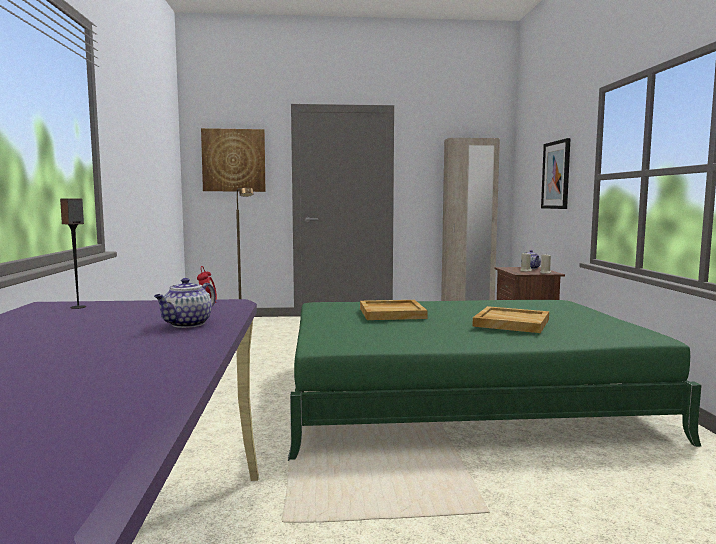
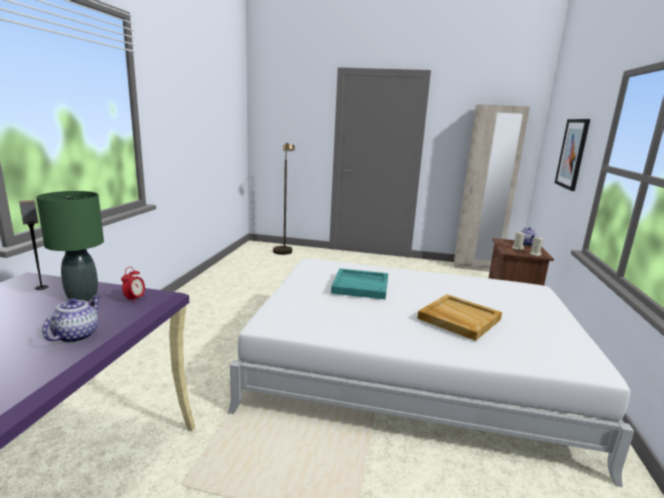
camera: 15 degrees right, 10 degrees up
(143, 308) = (82, 297): none -> green table lamp
(187, 324) = (77, 335): teapot -> teapot turned 150 degrees clockwise
(234, 160) = (288, 116): picture -> none
(392, 313) = (361, 286): beige tray -> turquoise tray
(460, 398) = (411, 369): green bed -> white bed

